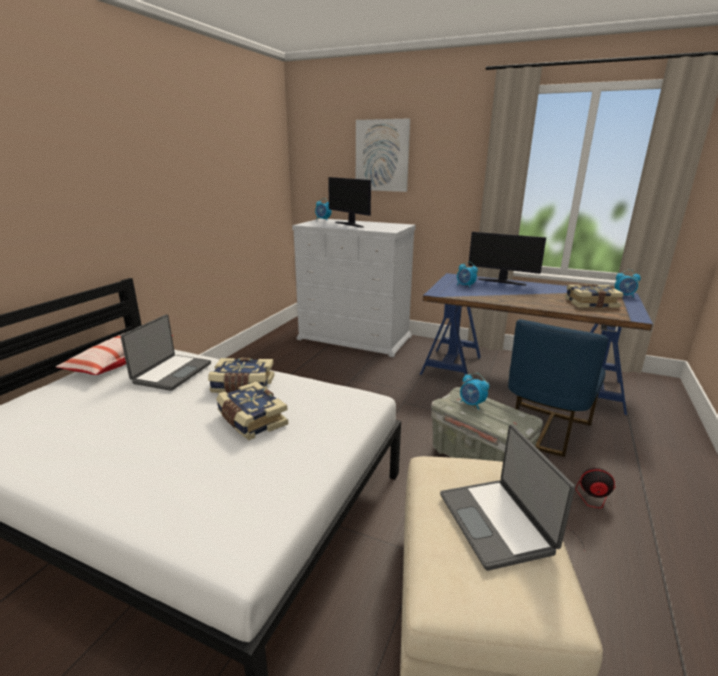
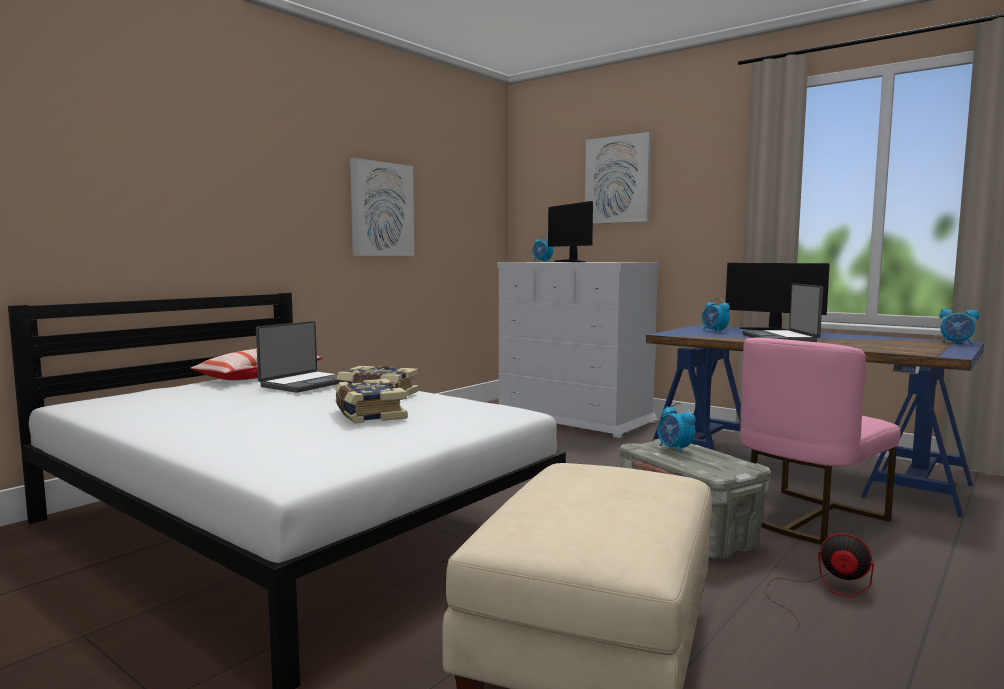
camera: 15 degrees right, 15 degrees down
(196, 188) = (381, 209): none -> picture
(497, 522) = (609, 500): laptop -> laptop (780, 338)
(545, 429) = (809, 518): blue chair -> pink chair
(590, 303) = (890, 345): book -> none

